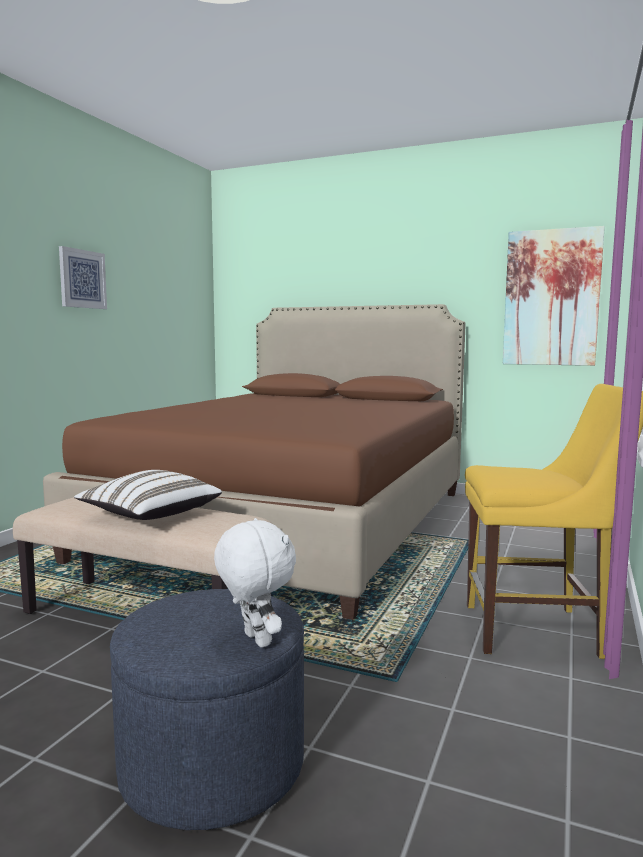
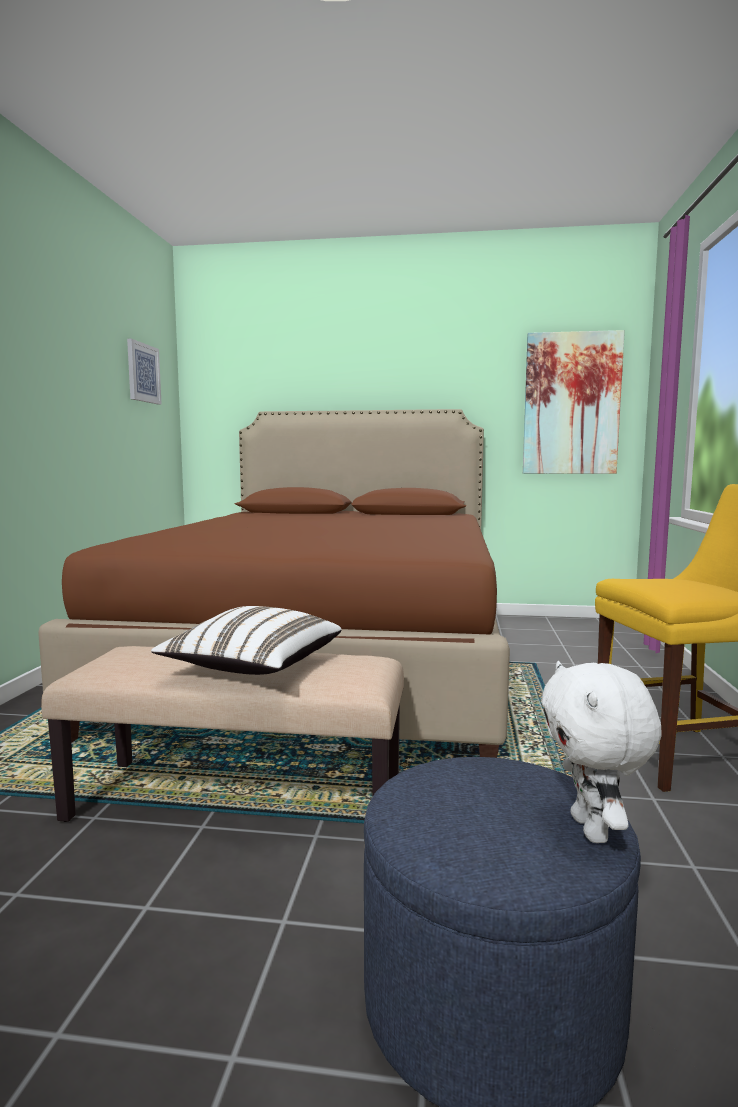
camera: 15 degrees left, 0 degrees up
(82, 279) = (44, 364): picture -> picture (143, 373)
(255, 640) = (593, 830): white plush toy -> white plush toy turned 135 degrees counterclockwise

